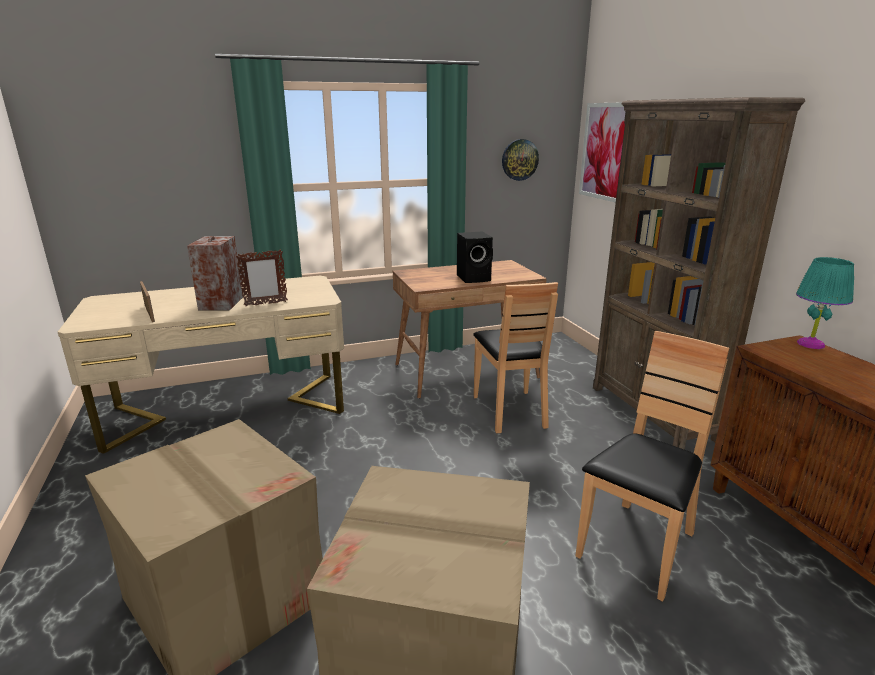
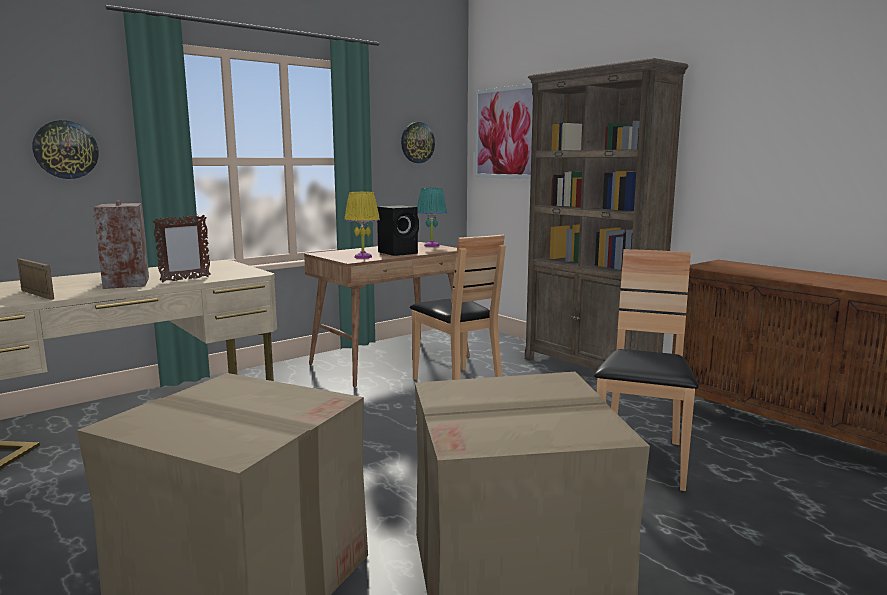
camera: 20 degrees left, 10 degrees down
(192, 182) = (65, 149): none -> wall clock
(437, 282) = (363, 257): none -> yellow table lamp
(810, 344) = (730, 262): turquoise table lamp -> turquoise table lamp (431, 245)

